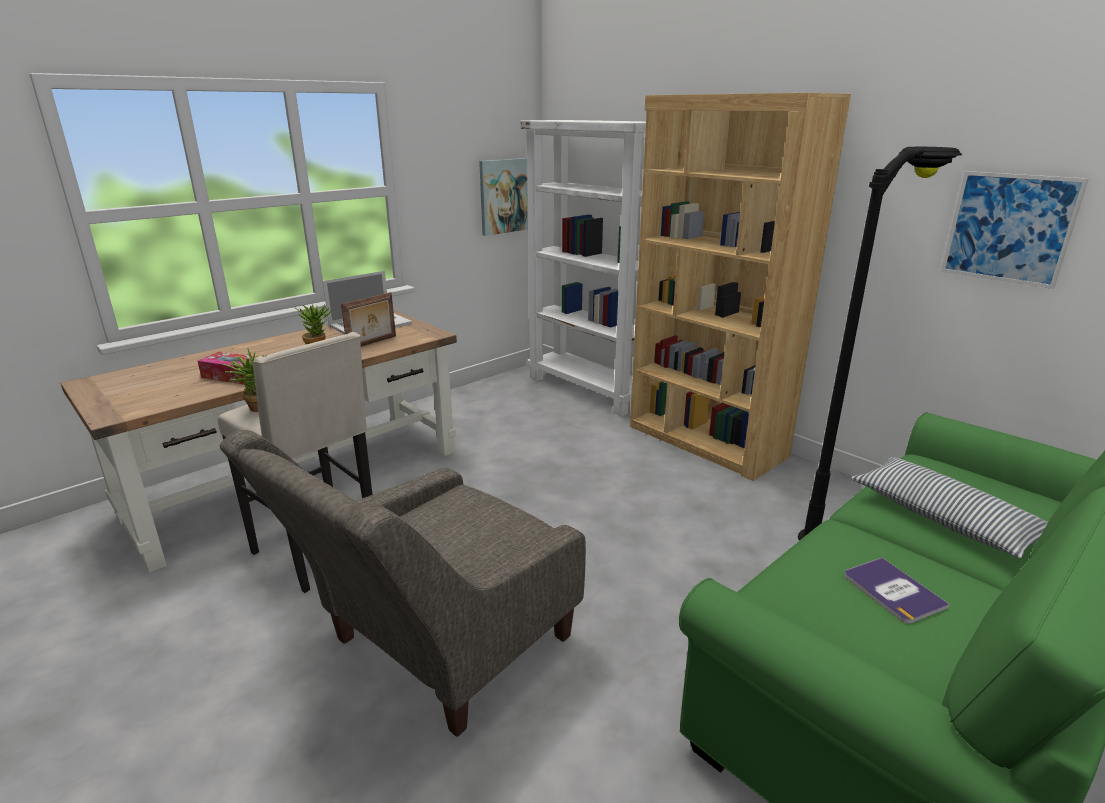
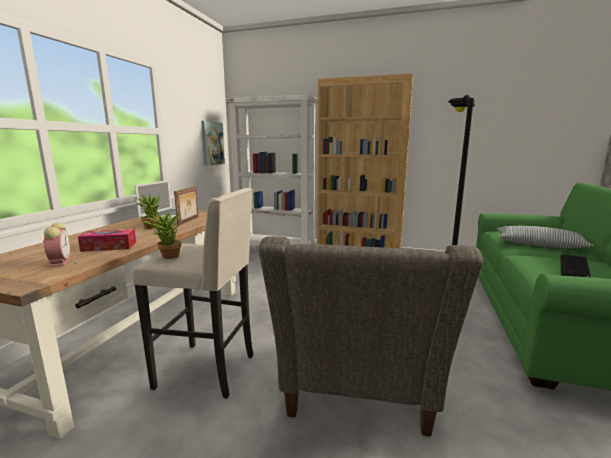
camera: 30 degrees left, 10 degrees down
(167, 391) = (60, 262): none -> alarm clock
(892, 591) = (575, 268): book -> keyboard
(1009, 228) = (487, 133): picture -> none

